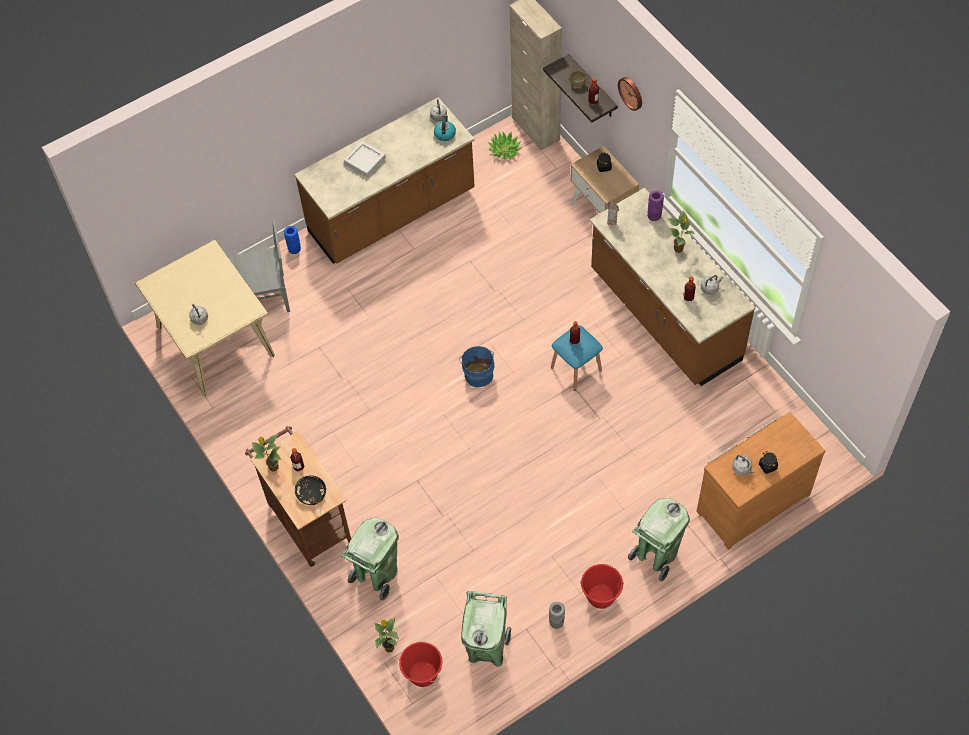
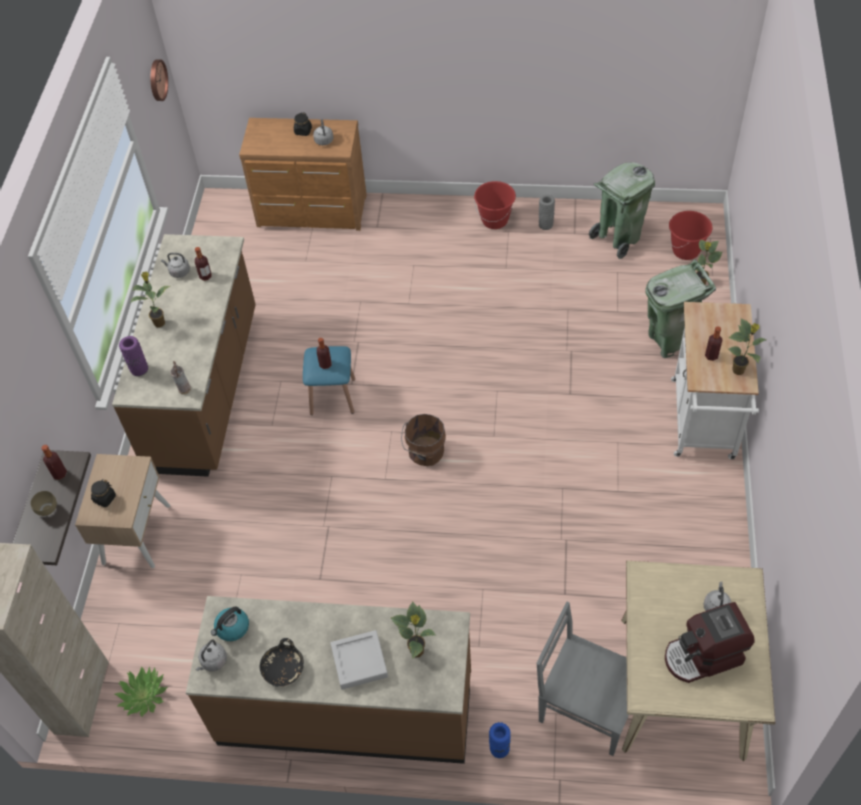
camera: 140 degrees left, 5 degrees down
(191, 289) = (703, 656): none -> coffee machine
(307, 519) = (703, 425): brown cart -> white cart
(311, 494) = (715, 325): black bowl -> black bowl (283, 667)
(339, 184) = (417, 651): none -> potted plant
(478, 373) = (425, 452): blue bucket -> brown bucket
(631, 93) = (34, 393): wall clock -> wall clock (157, 80)
(656, 555) = (423, 221): green trash can -> none

